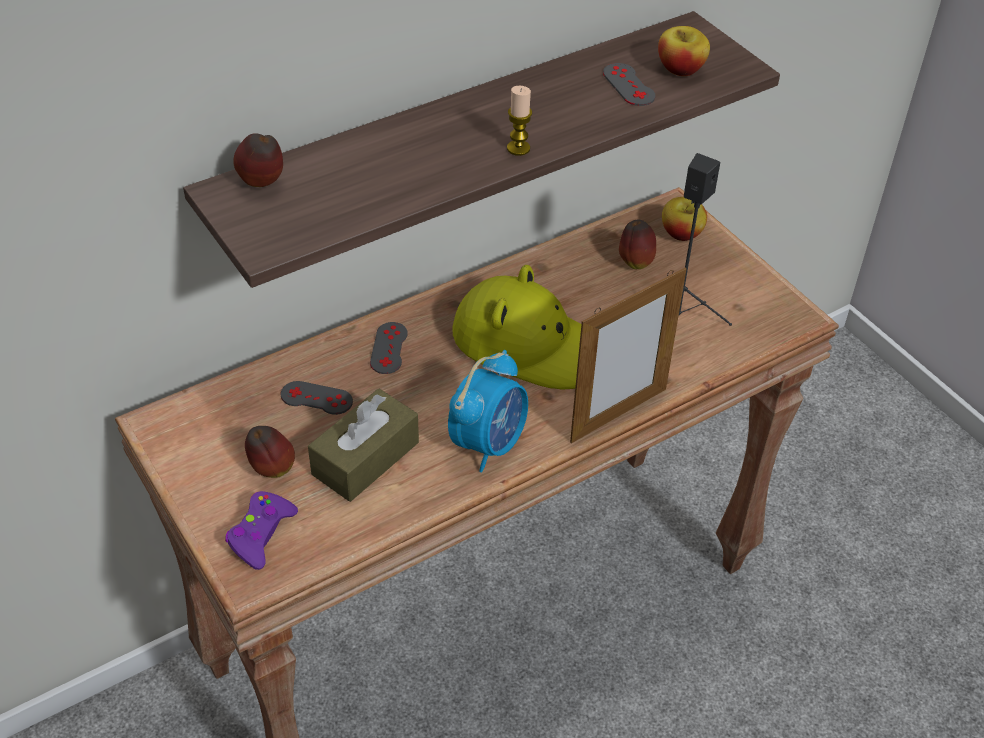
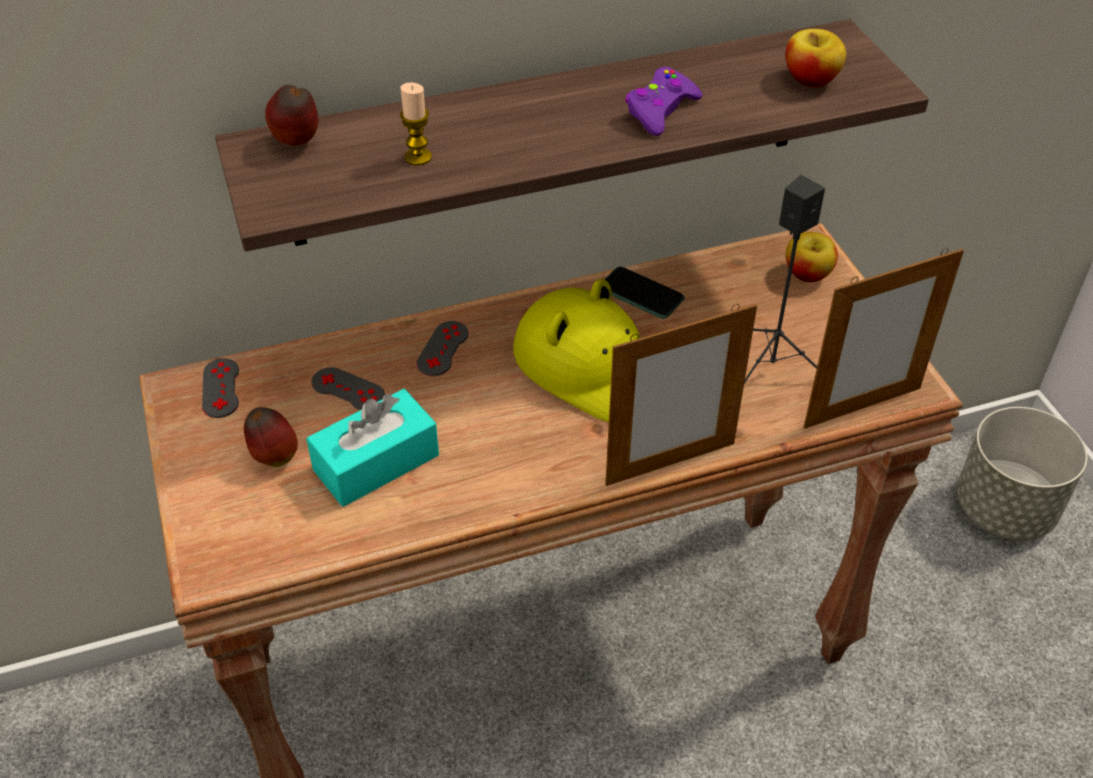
camera: 15 degrees right, 0 degrees up
(261, 534) = (237, 525): purple game controller -> purple game controller (660, 110)
(365, 458) = (376, 462): brown tissue box -> turquoise tissue box
(489, 443) = (514, 470): alarm clock -> none
(518, 148) = (590, 142): candle -> candle (418, 157)
(546, 272) = (641, 294): none -> phone
(628, 85) = (743, 89): grey game controller -> grey game controller (221, 388)
(635, 262) = (744, 297): apple -> none
(760, 340) = (862, 407): none -> picture frame
(844, 412) = (1005, 508): none -> grey planter

